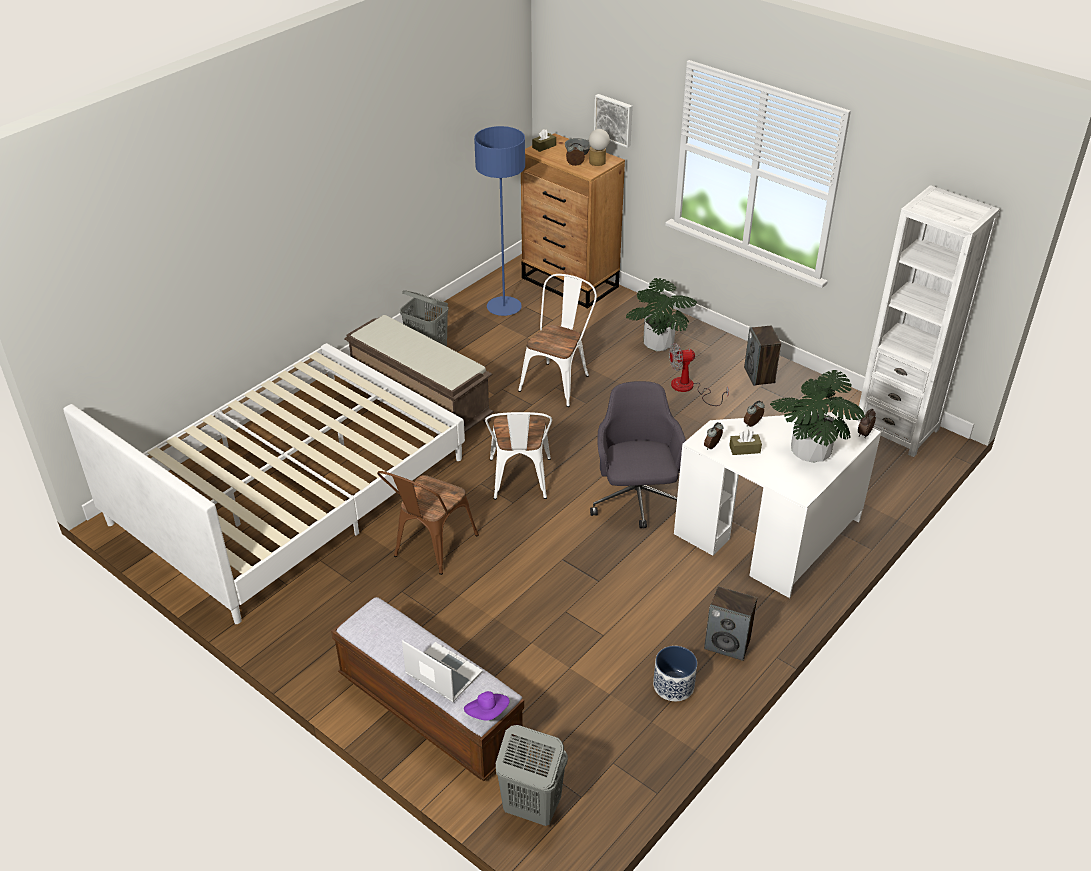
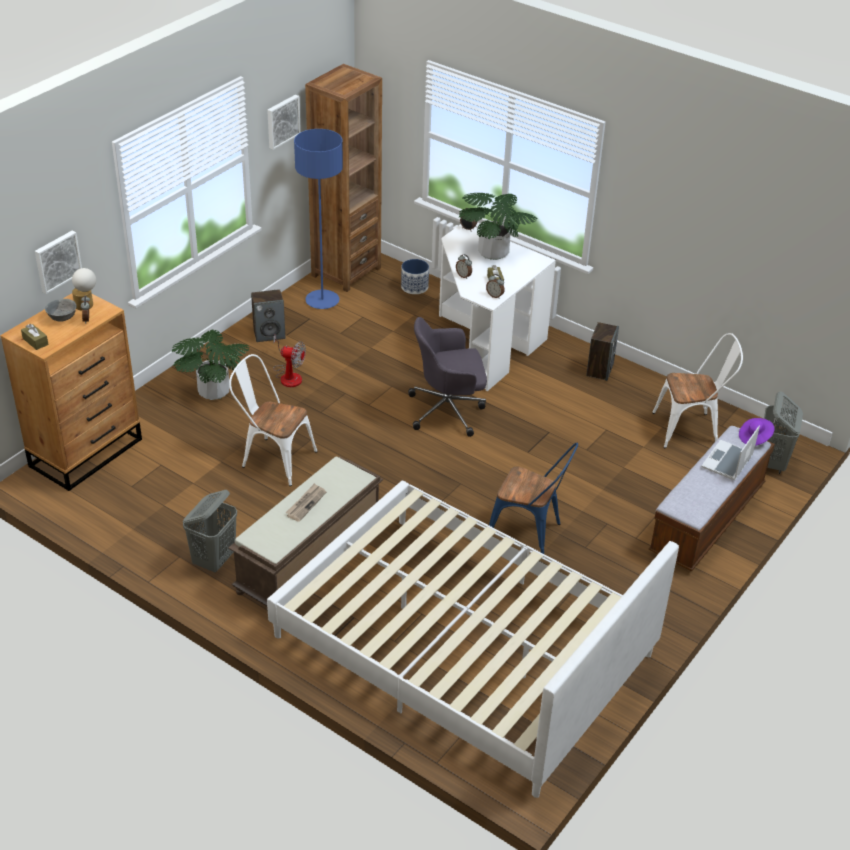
camera: 95 degrees left, 0 degrees up
(420, 349) = (306, 503): none -> newspaper
(430, 549) = (529, 533): brown chair -> blue chair
(504, 307) = (131, 503): blue floor lamp -> blue floor lamp (322, 301)
(520, 482) = (432, 480): white chair -> white chair (691, 429)
(674, 685) = (645, 396): planter -> planter (414, 287)
(689, 388) = (289, 375): fan -> fan turned 60 degrees counterclockwise
(891, 203) = (282, 121): none -> picture
(896, 429) = (346, 272): white bookcase -> brown bookcase

